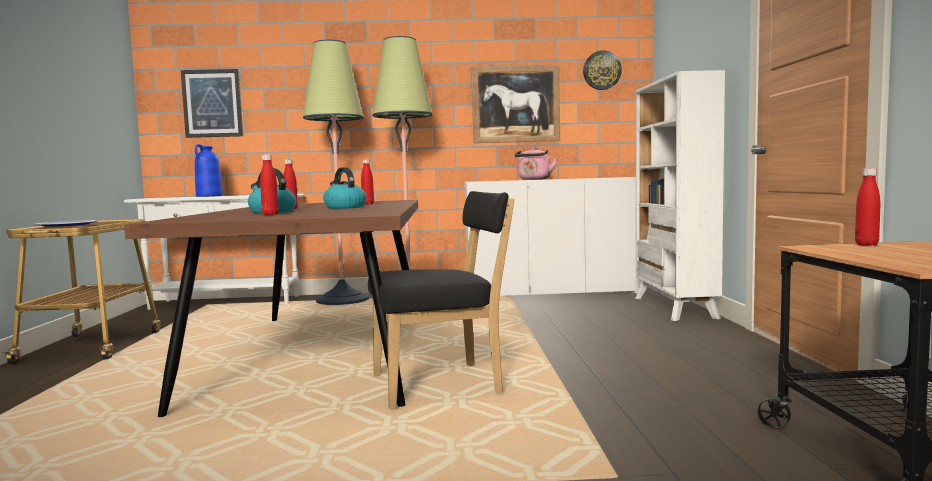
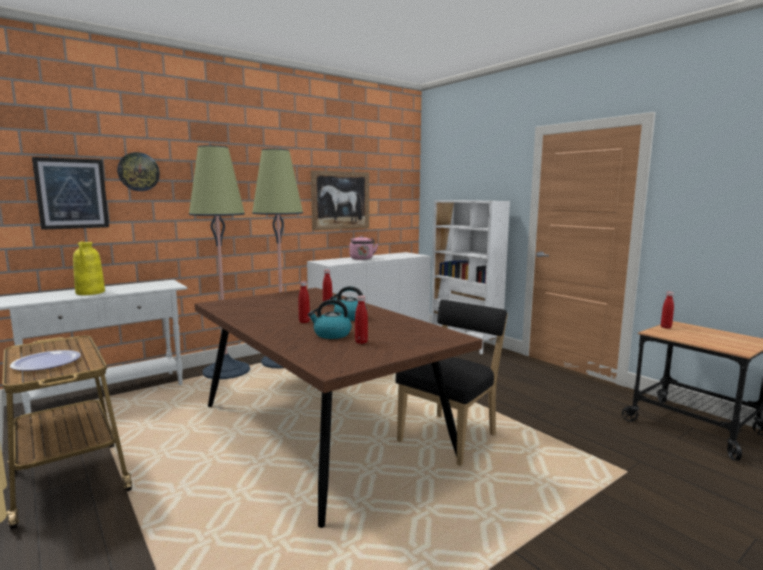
camera: 35 degrees left, 5 degrees up
(209, 196) = (90, 292): blue vase -> yellow vase
(602, 70) = (392, 177): wall clock -> wall clock (138, 172)

